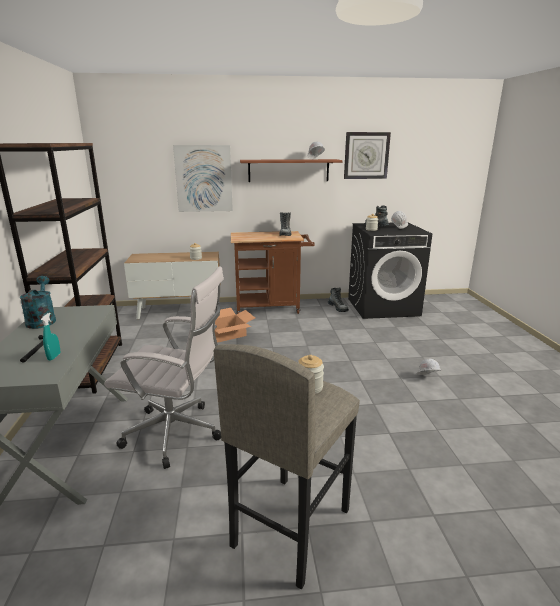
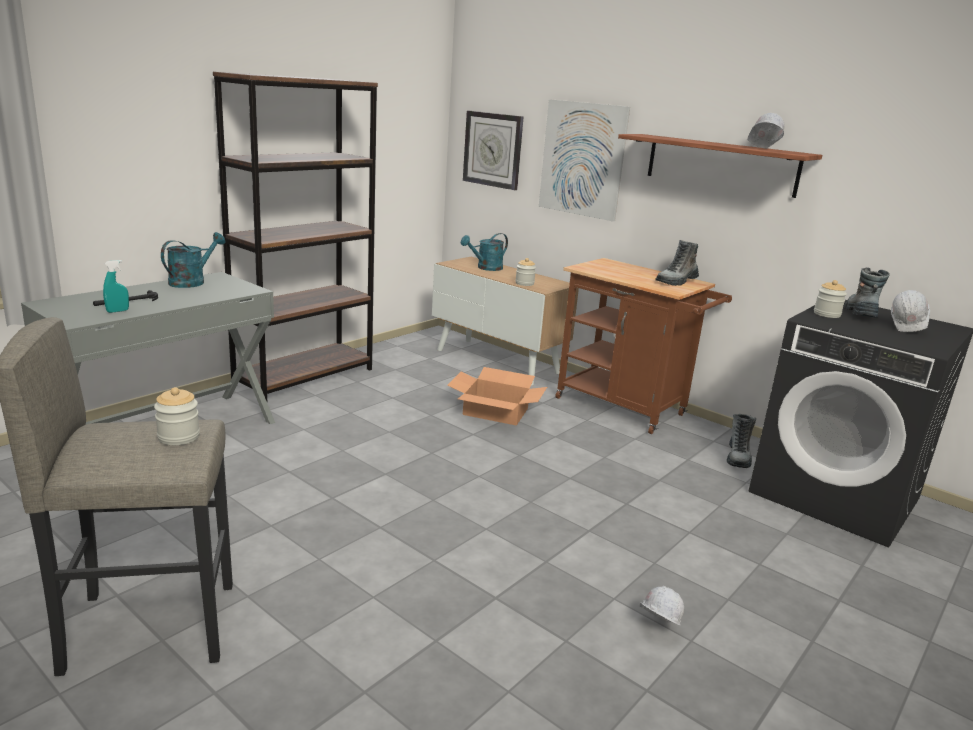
camera: 45 degrees right, 0 degrees up
(157, 257) = (486, 268): none -> turquoise watering can
(177, 434) = (245, 479): white office chair -> none
(366, 155) = (894, 155): wall clock -> wall clock (493, 149)

